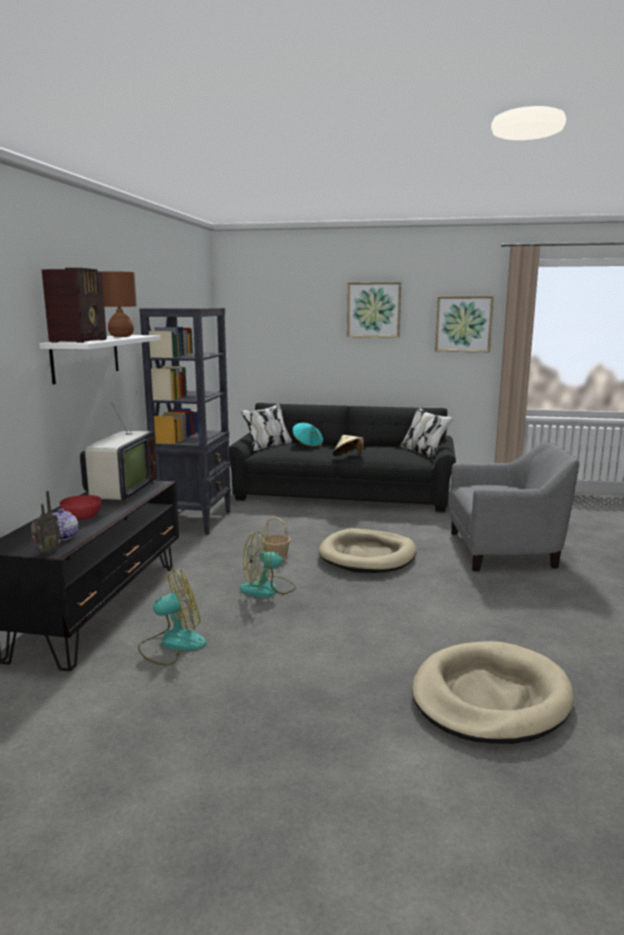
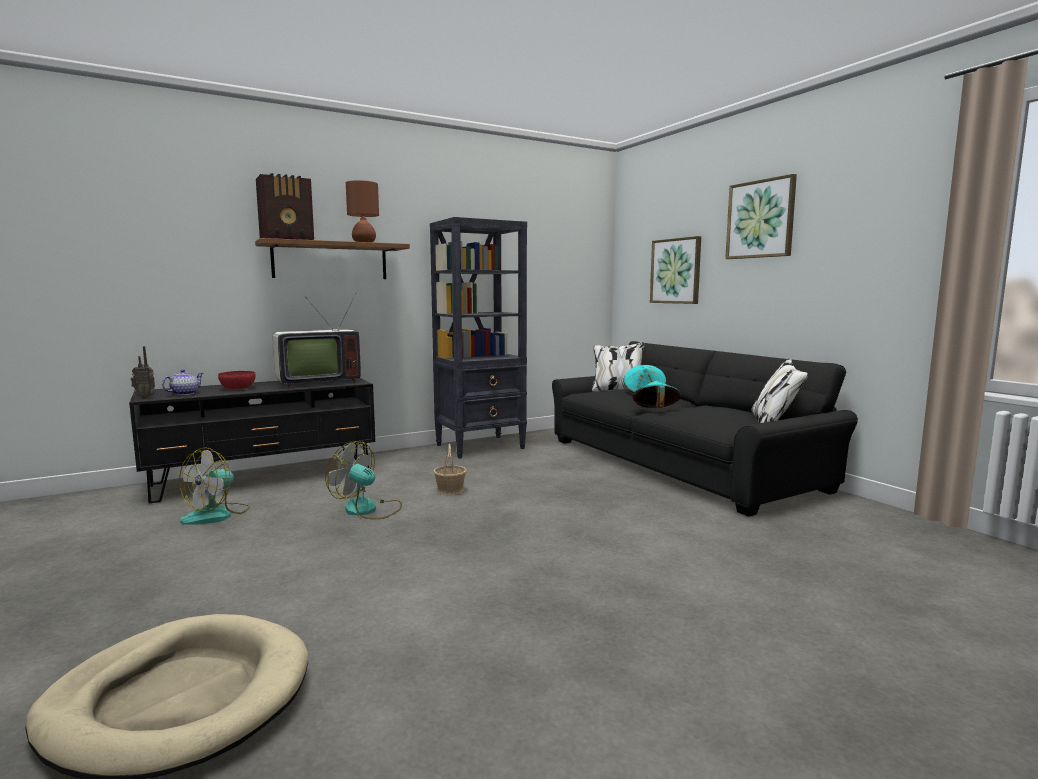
camera: 50 degrees right, 5 degrees down
(86, 357) = (330, 261): white shelf -> brown shelf
(172, 644) = (217, 515): fan -> fan turned 90 degrees clockwise
(348, 457) = (655, 411): beige hat -> turquoise hat
(368, 555) = (521, 521): beige dog bed -> none
(463, 324) = (885, 227): picture -> picture (676, 271)
(506, 551) = (695, 587): grey armchair -> none

